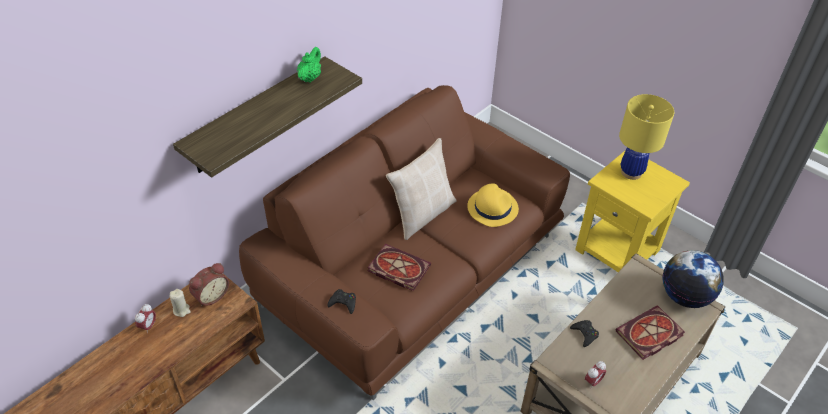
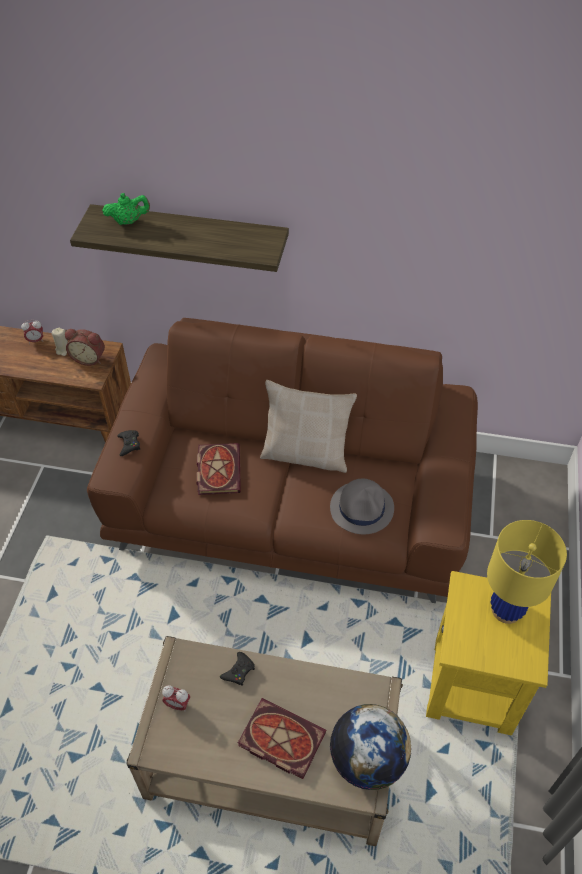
camera: 60 degrees right, 5 degrees up
(310, 77) = (245, 234): green teapot -> green teapot (128, 221)
(492, 207) = (362, 508): yellow hat -> grey hat

